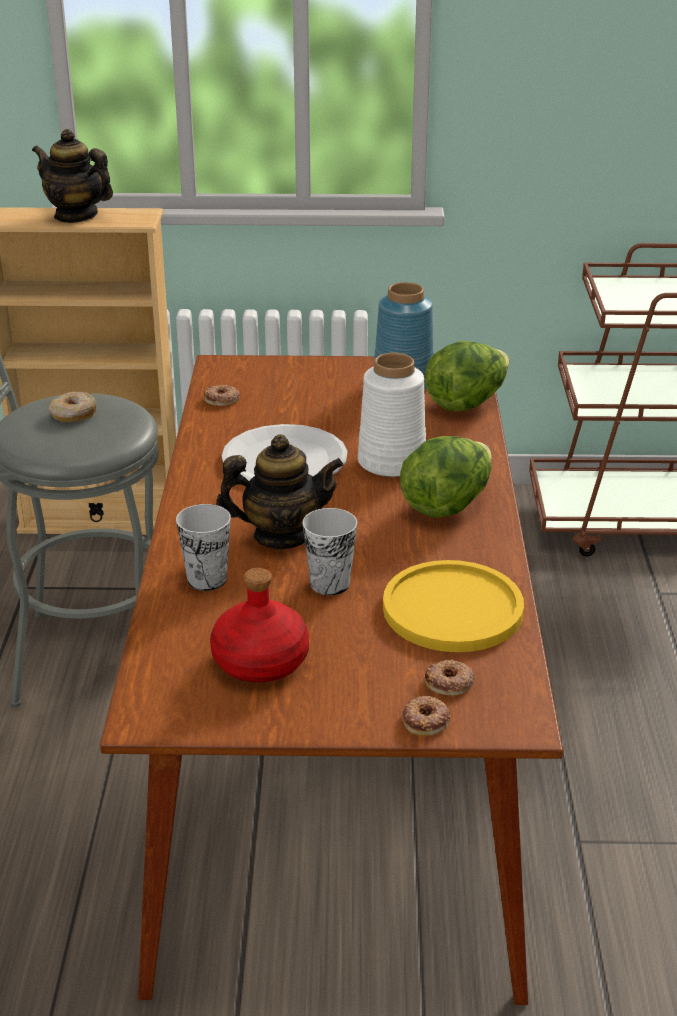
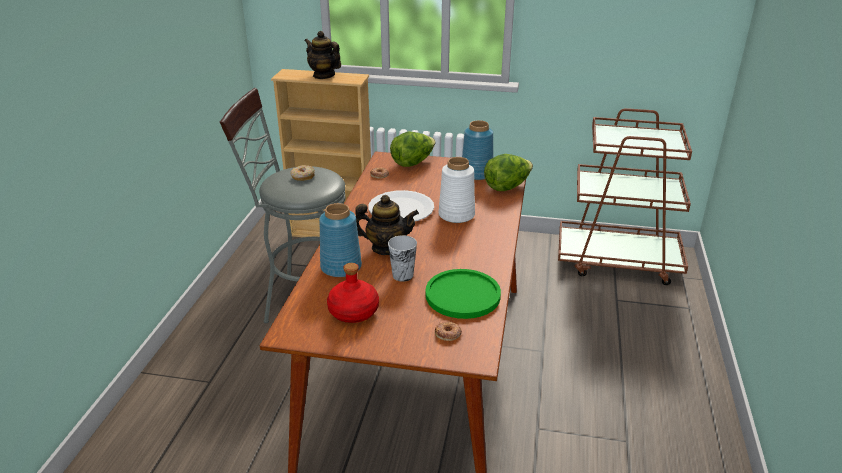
camera: 10 degrees right, 0 degrees up
(207, 579) = (340, 267): cup -> blue vase
(426, 720) = (429, 352): donut -> none
(447, 504) = (478, 240): lettuce -> lettuce (413, 163)
(452, 609) = (462, 295): yellow plate -> green plate

